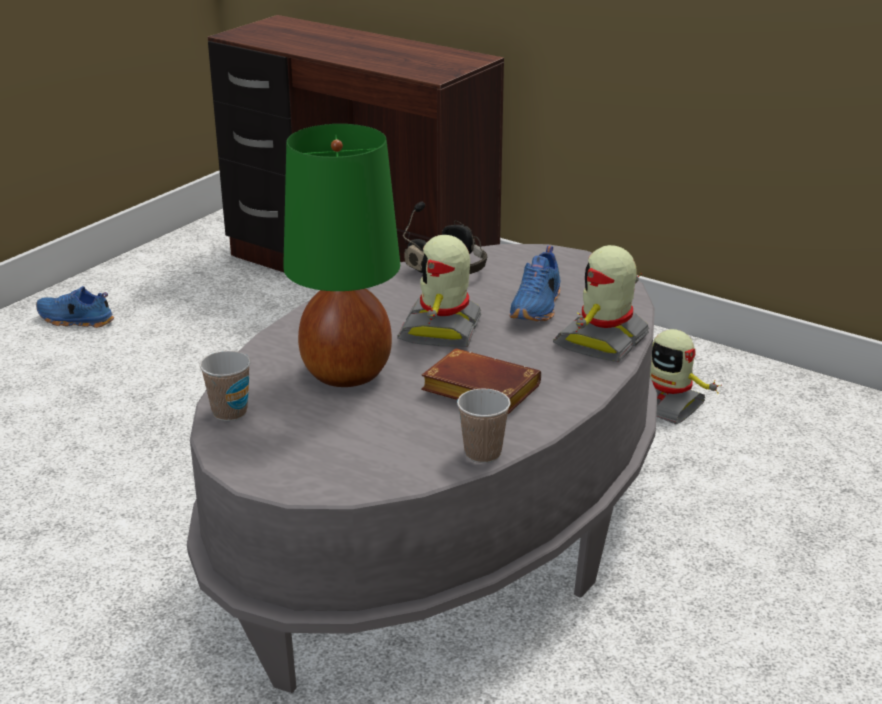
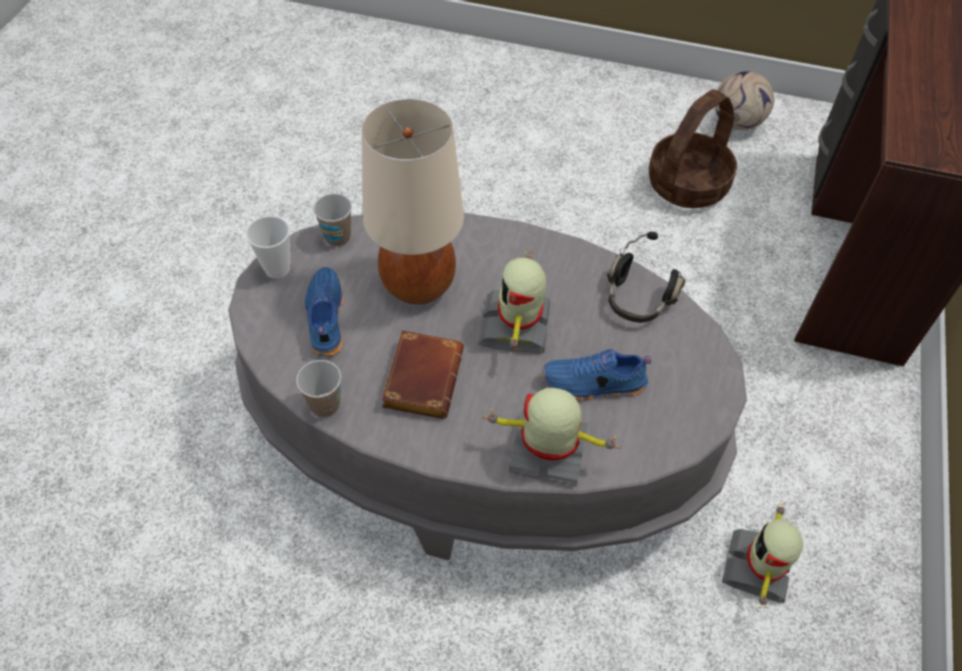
camera: 70 degrees right, 25 degrees up
(75, 320) = (650, 111): blue shoe -> blue shoe (324, 318)
(146, 280) = (737, 123): none -> football
(203, 327) = (687, 185): none -> basket
(248, 460) = (277, 269): none -> cup
(345, 373) = (418, 284): green table lamp -> beige table lamp
(443, 330) = (517, 326): toy robot -> toy robot turned 75 degrees counterclockwise

